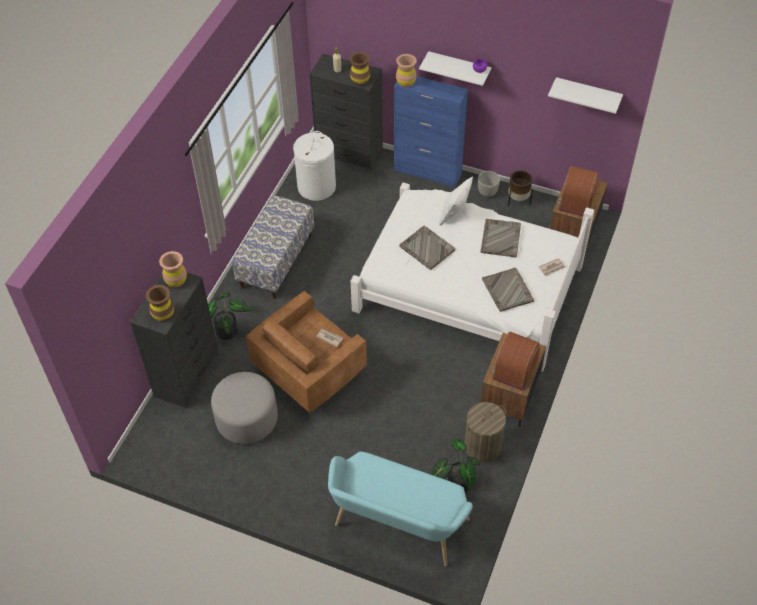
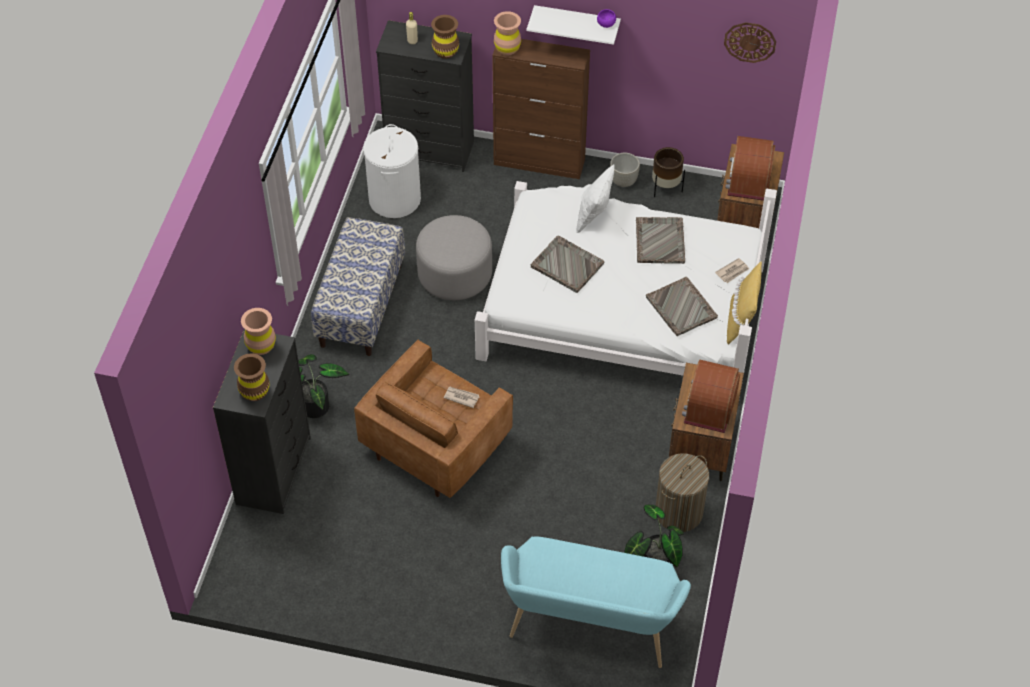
camera: 10 degrees left, 0 degrees up
(247, 419) = (366, 518): grey ottoman -> grey ottoman (455, 274)
(428, 172) = (539, 162): blue cabinet -> brown cabinet
(551, 306) = (741, 321): none -> yellow pillow
(587, 94) = (750, 42): white shelf -> wall clock

